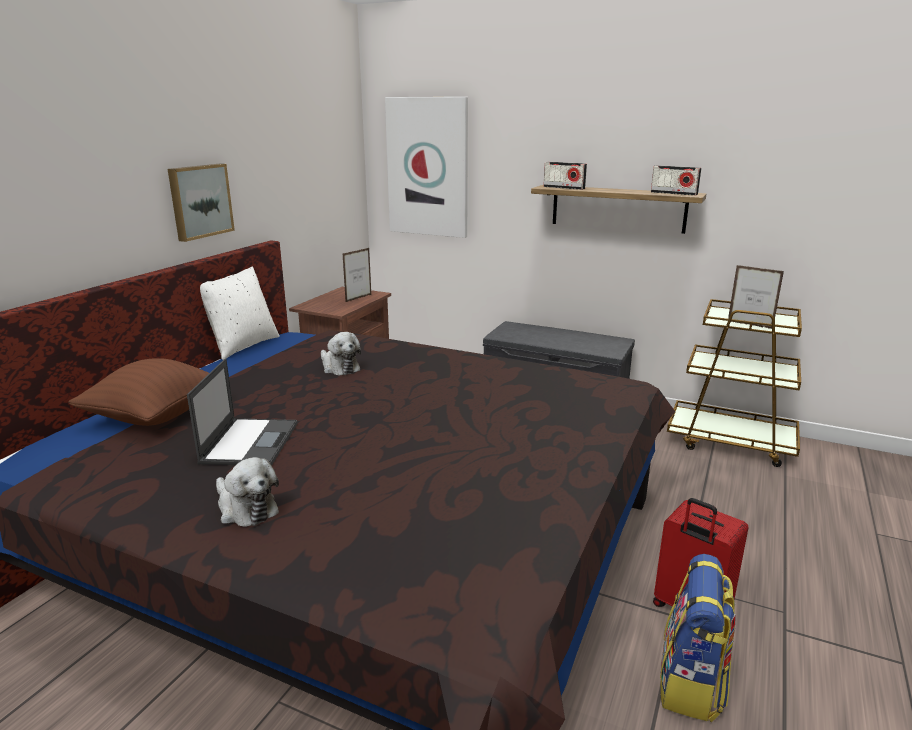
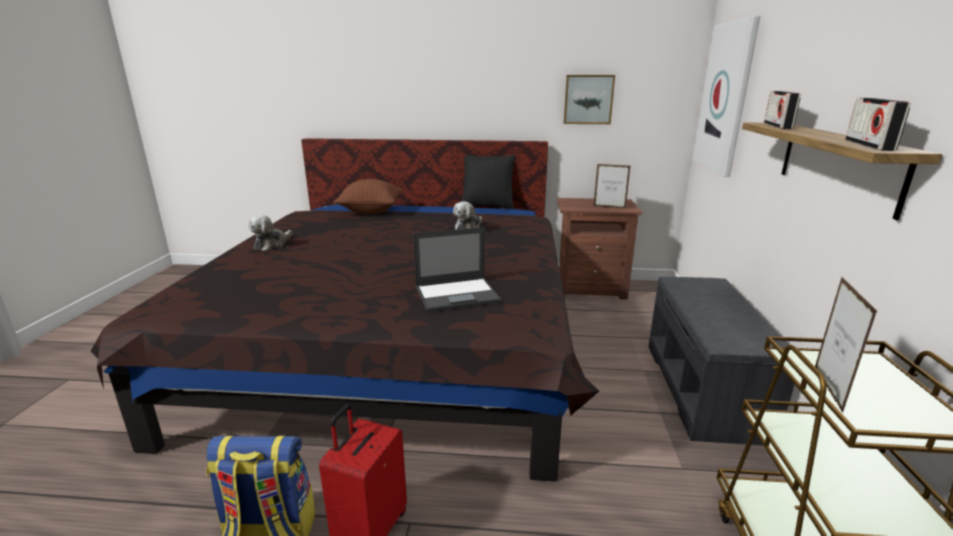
camera: 70 degrees right, 0 degrees up
(199, 201) = (486, 102): picture -> picture (588, 99)
(242, 346) = (487, 206): white pillow -> black pillow
(250, 442) = (345, 231): laptop -> laptop (458, 294)

